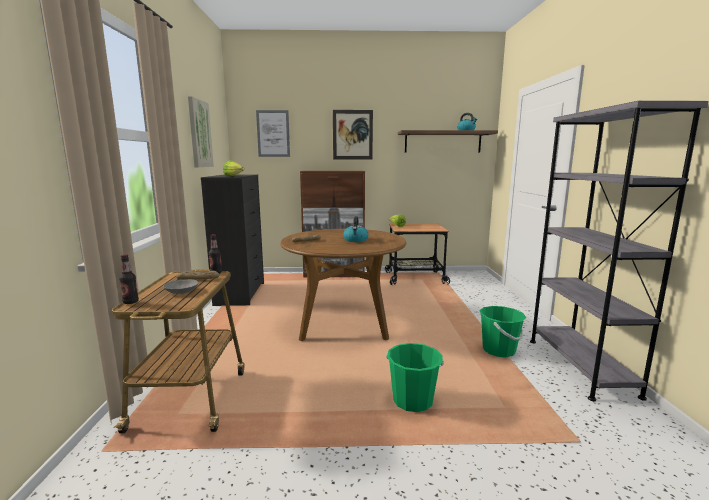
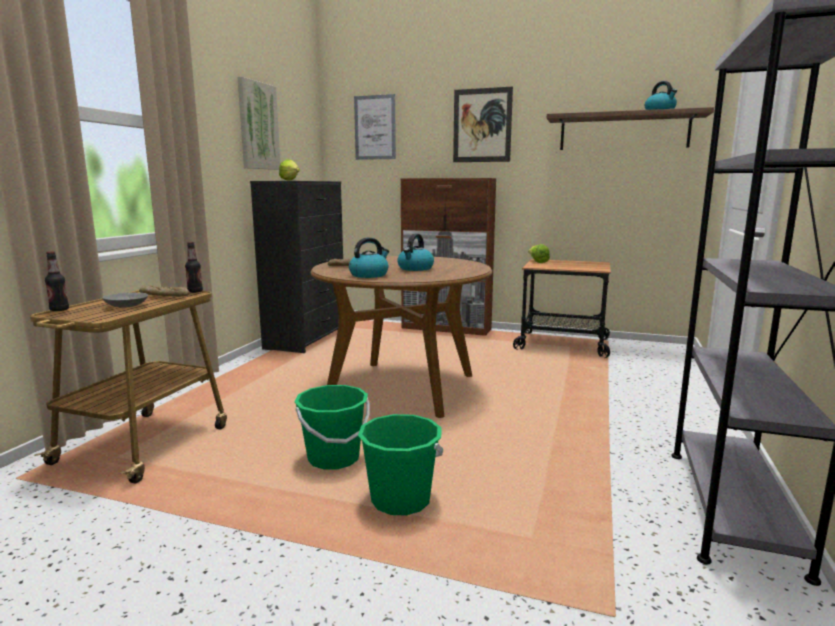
camera: 20 degrees right, 0 degrees up
(336, 248) = (369, 275): none -> kettle
(499, 350) = (602, 459): green bucket -> green bucket (334, 458)

